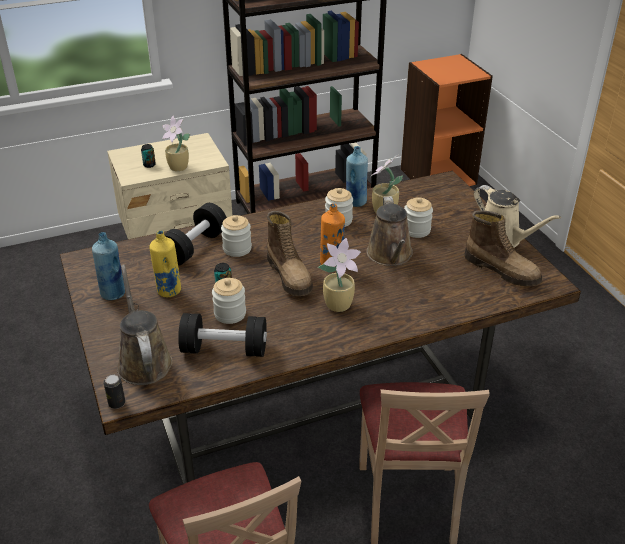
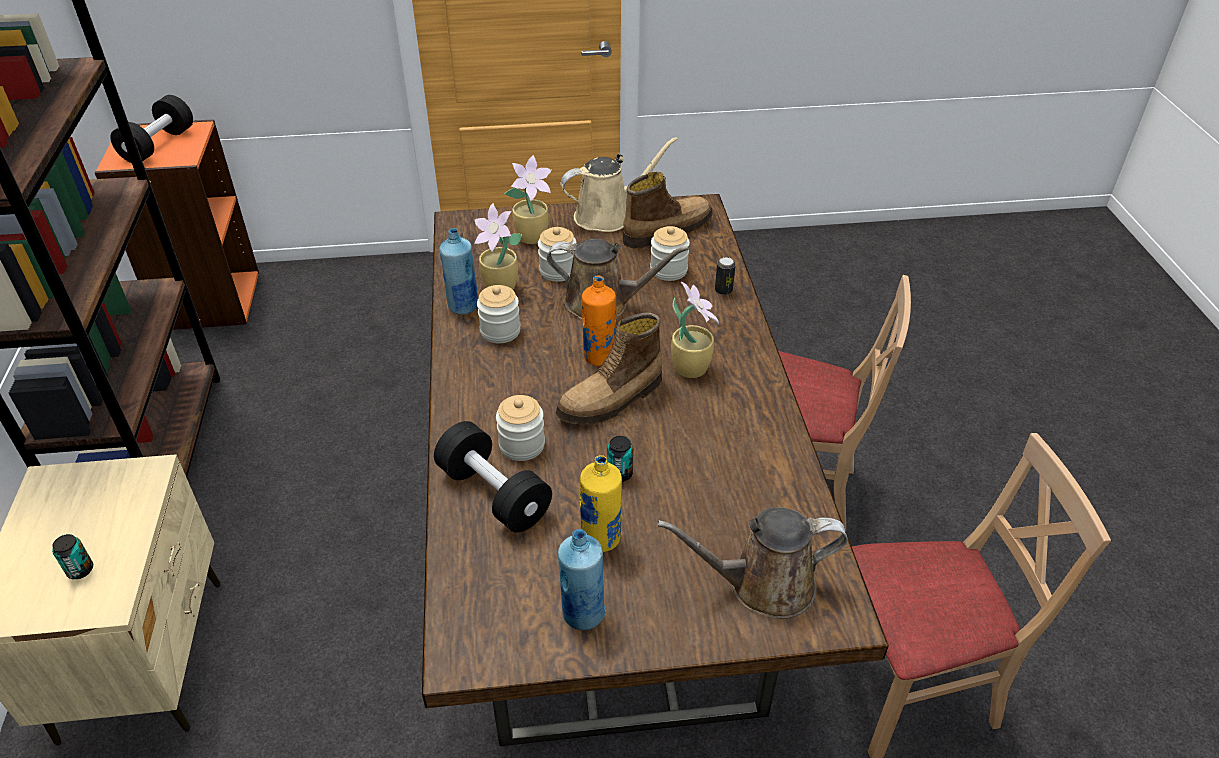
camera: 75 degrees left, 5 degrees up
(116, 403) = (849, 624): can -> can (723, 290)
(179, 168) = (129, 525): potted plant -> potted plant (533, 237)
(224, 349) = (755, 491): black dumbbell -> black dumbbell (158, 145)
(230, 314) = (679, 475): jar -> jar (668, 270)
(290, 275) = (612, 400): boot -> boot turned 150 degrees clockwise

